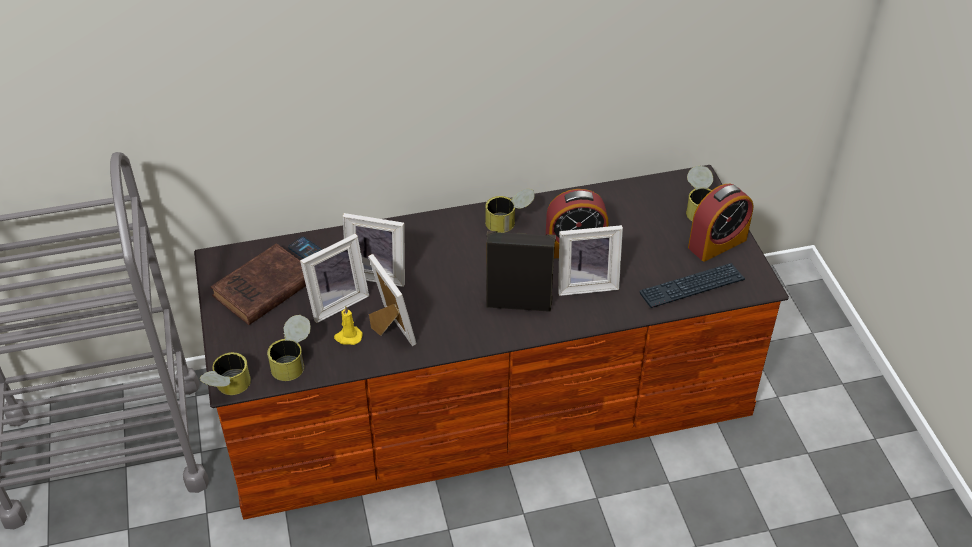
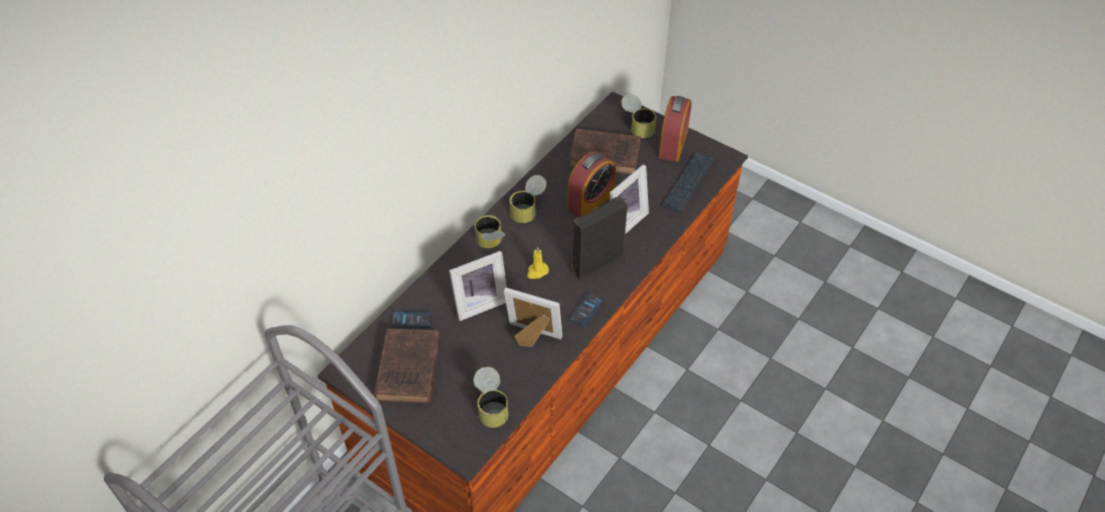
camera: 40 degrees left, 5 degrees up
(228, 389) = (468, 460): can -> can (490, 244)
(336, 301) = (473, 343): picture frame -> none
(348, 337) = (510, 363): yellow candle -> yellow candle (537, 271)
(461, 336) = (586, 310): none -> phone
(637, 217) = (607, 155): none -> brown book

